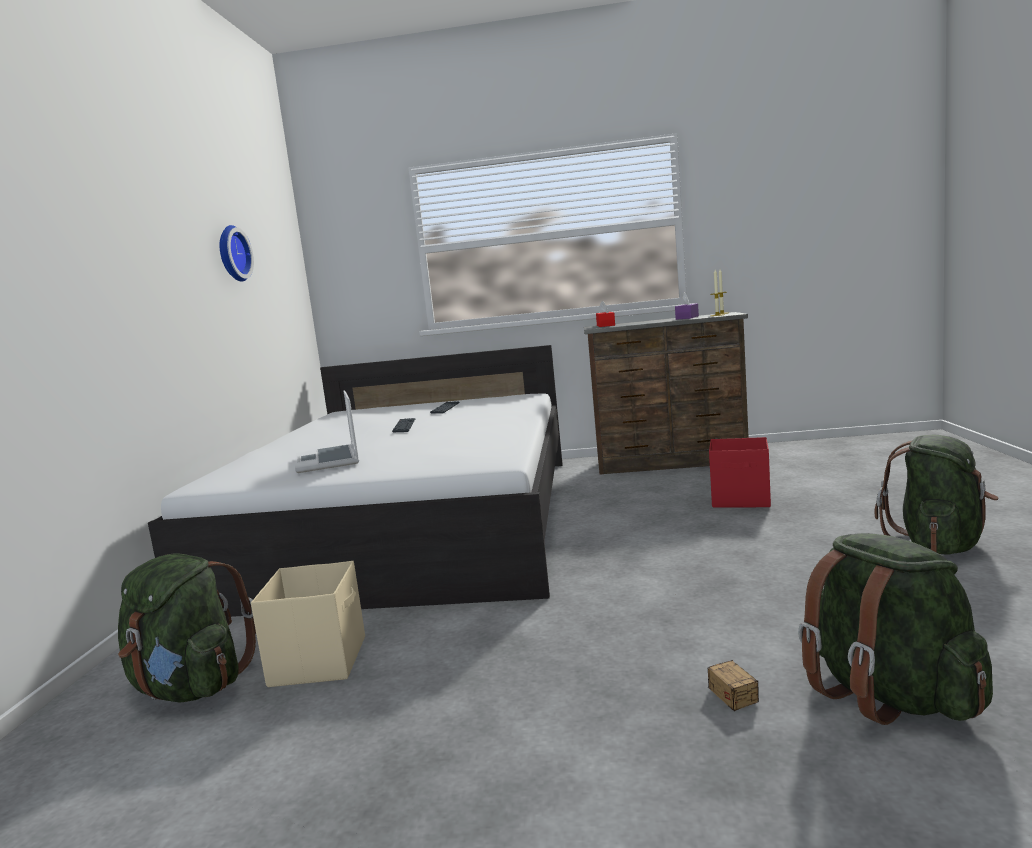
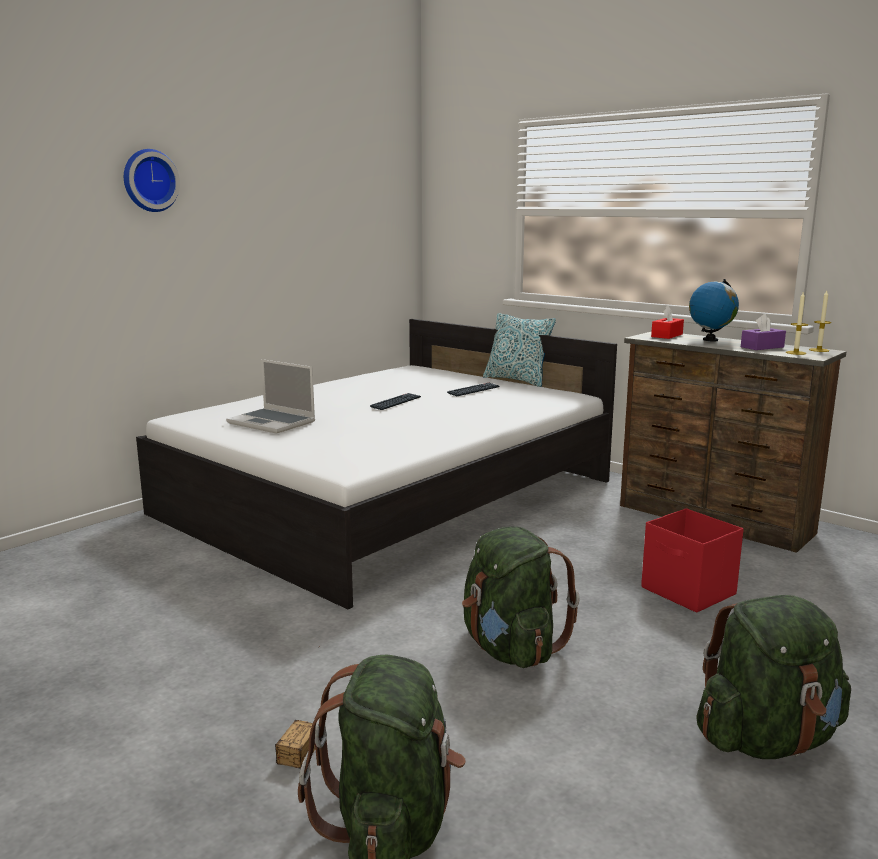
camera: 35 degrees right, 5 degrees up
(191, 688) = (82, 569): green backpack -> green backpack (511, 649)
(231, 254) = (303, 209): wall clock -> wall clock (149, 180)
(320, 660) = (157, 584): beige storage box -> none
(329, 460) = (273, 422): laptop -> laptop turned 75 degrees counterclockwise
(457, 398) = (517, 380): none -> pillow
(642, 322) = (710, 340): none -> globe

